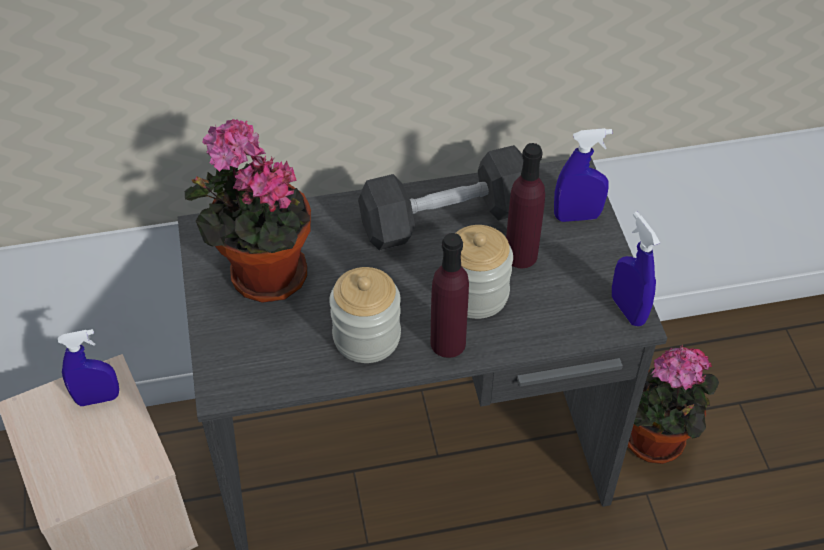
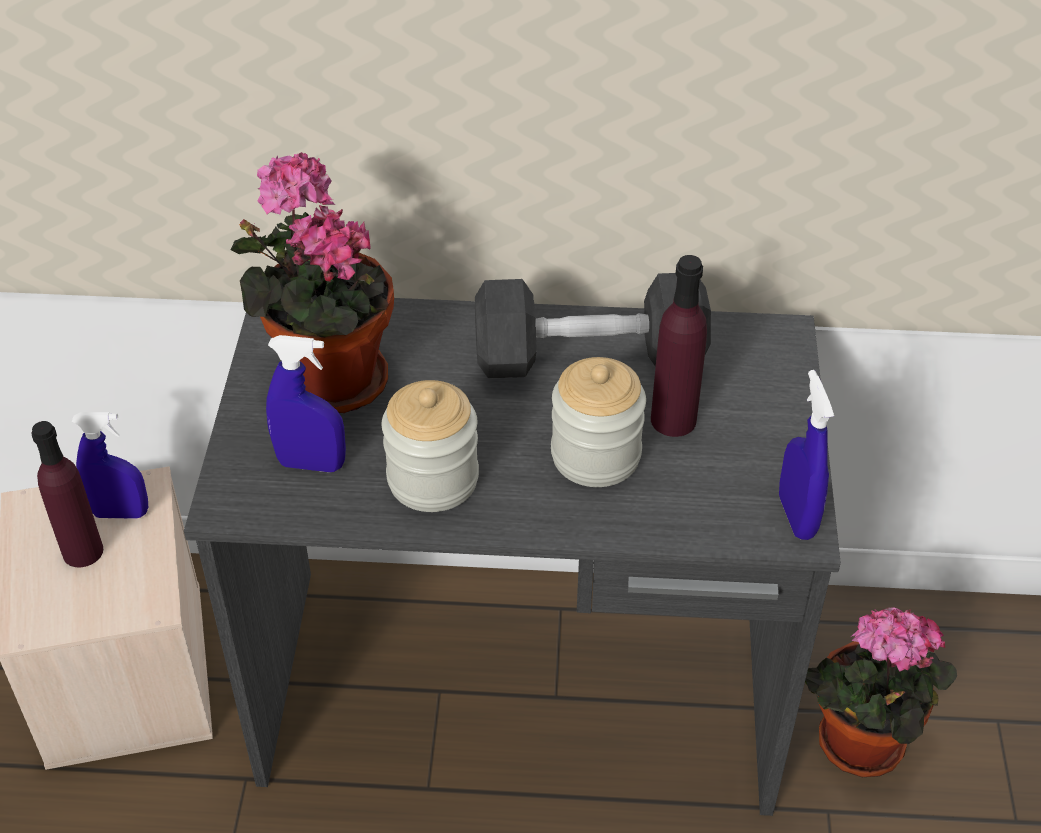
camera: 15 degrees right, 5 degrees down
(448, 343) = (536, 508): purple bottle -> purple bottle (82, 551)
(577, 216) = (767, 386): blue spray bottle -> blue spray bottle (311, 464)

